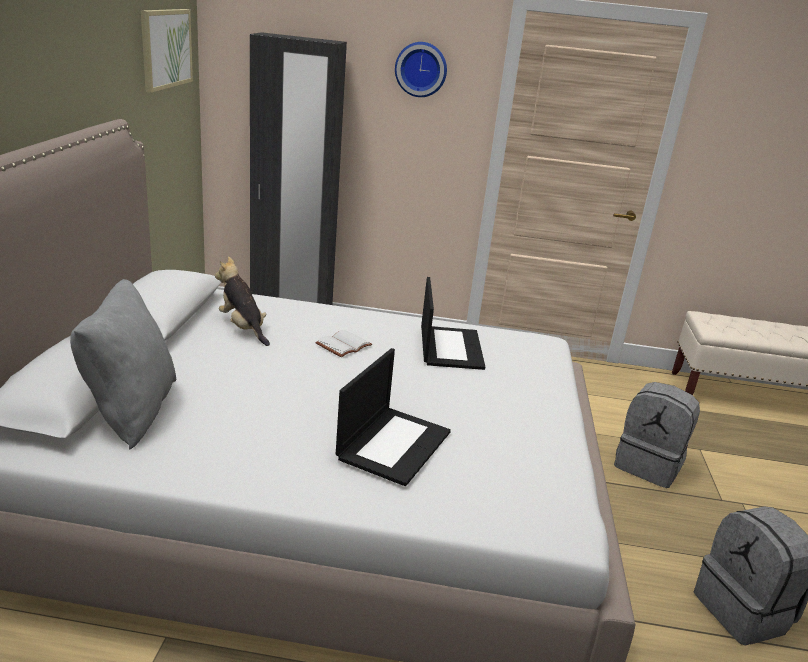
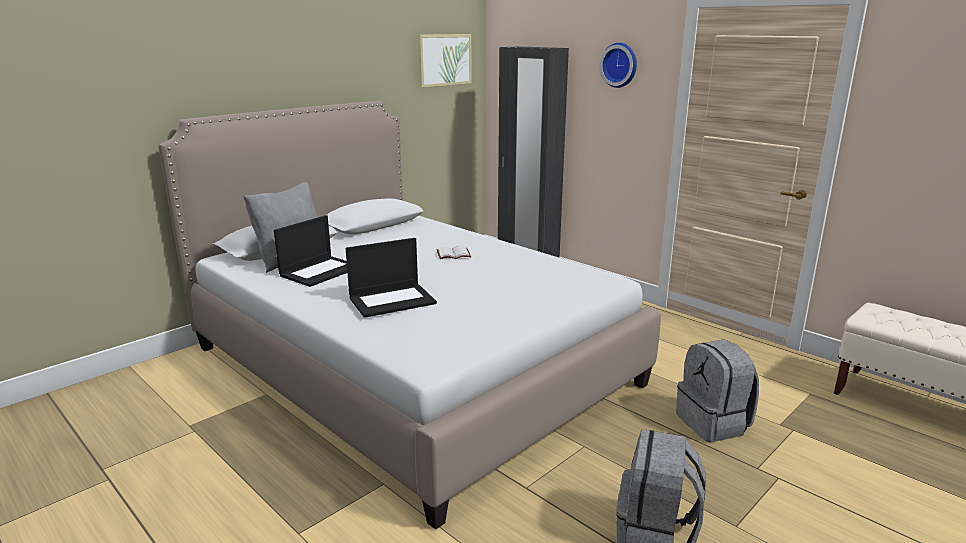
camera: 40 degrees right, 5 degrees down
(243, 328) = (408, 237): plush toy -> none
(450, 347) = (525, 268): laptop -> laptop (320, 271)

